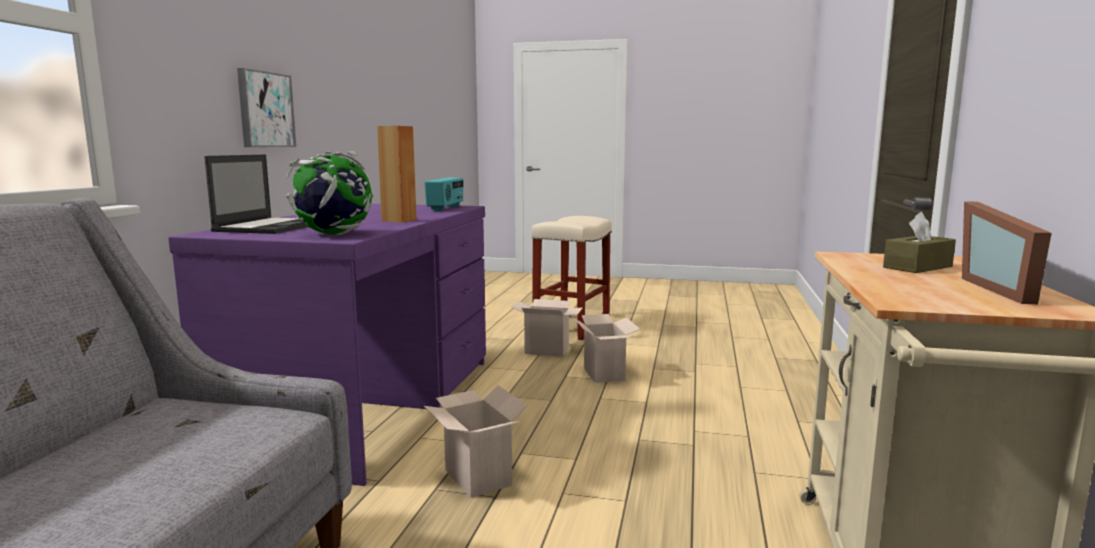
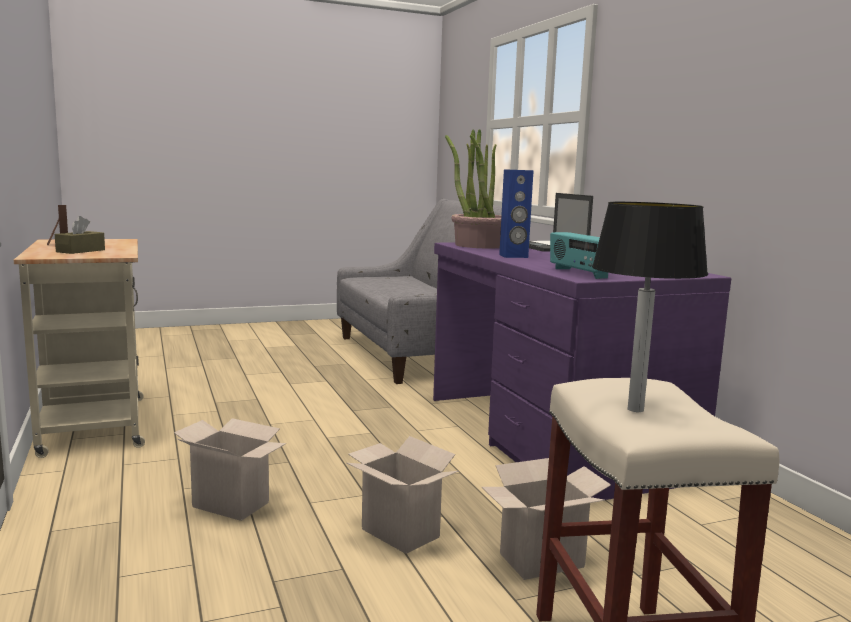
camera: 145 degrees right, 0 degrees up
(265, 110) = (693, 156): picture -> none
(333, 234) = (479, 245): globe -> potted plant
(399, 220) = (513, 256): brown speaker -> blue speaker
(475, 477) = (379, 415): cardboard box -> cardboard box (233, 504)
(580, 220) = (637, 409): none -> table lamp

